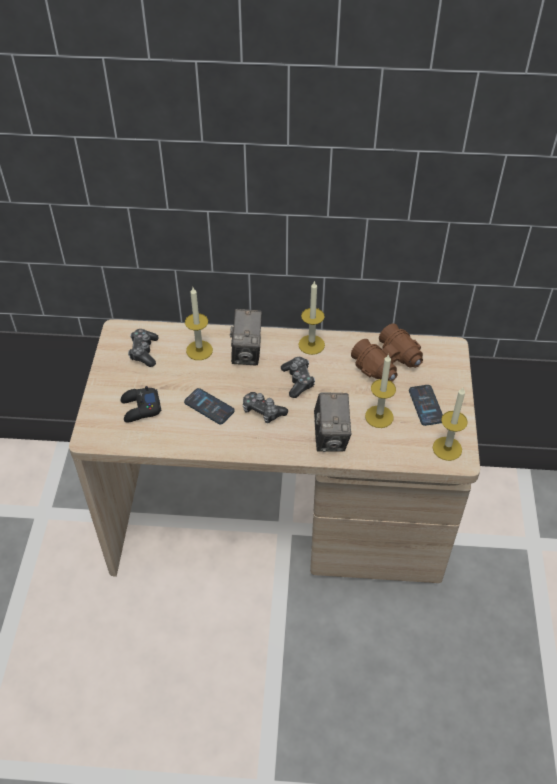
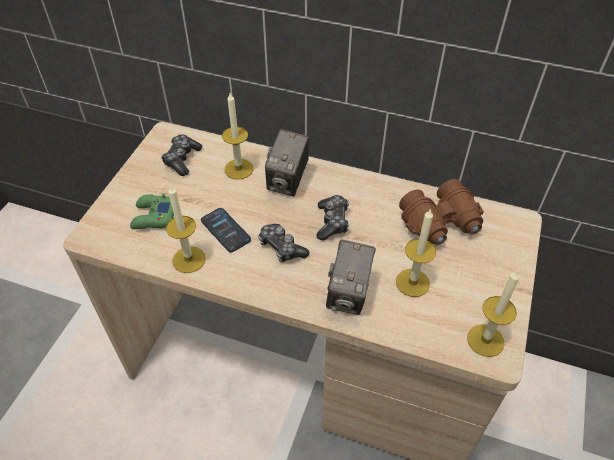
camera: 15 degrees right, 0 degrees up
(140, 408) = (153, 217): black game controller -> green game controller
(311, 344) = (360, 186): candle -> candle (189, 259)
(426, 405) = (473, 281): phone -> none

